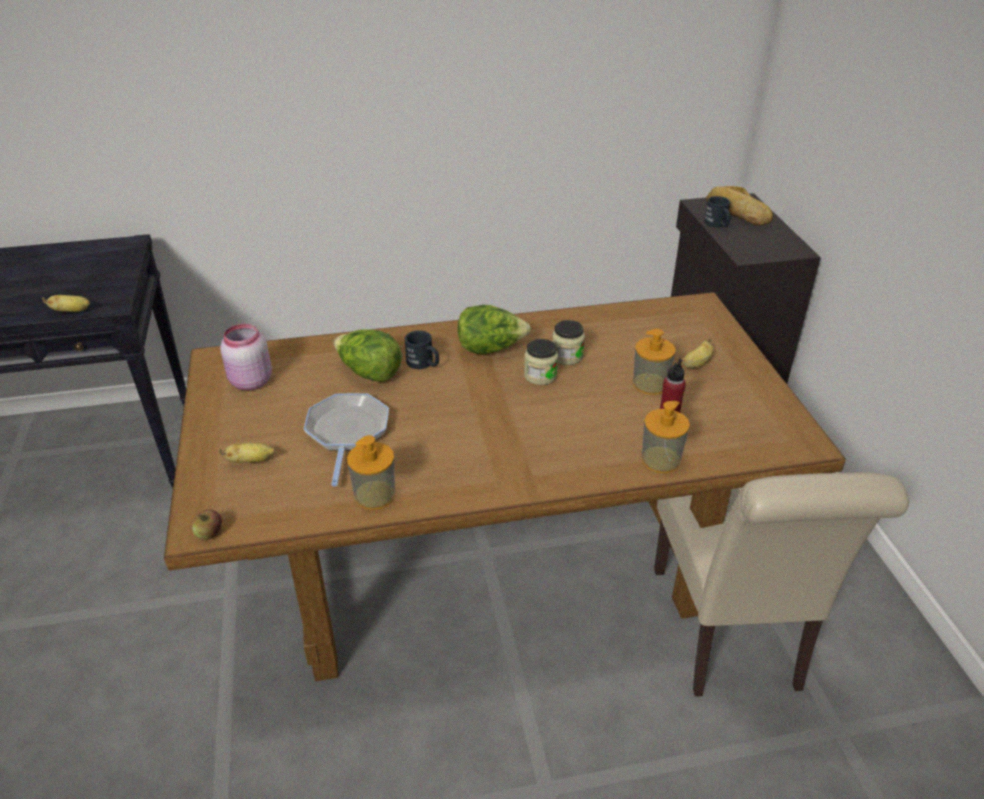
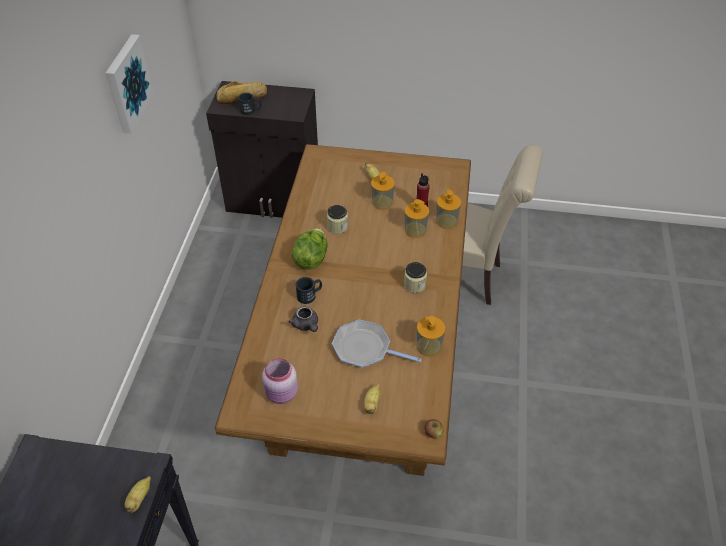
camera: 70 degrees left, 10 degrees up
(369, 373) = (306, 325): lettuce -> grey teapot
(540, 376) = (351, 244): jar -> jar (414, 285)
(548, 61) = (127, 83): none -> picture
(614, 430) = (415, 230): none -> soap dispenser

